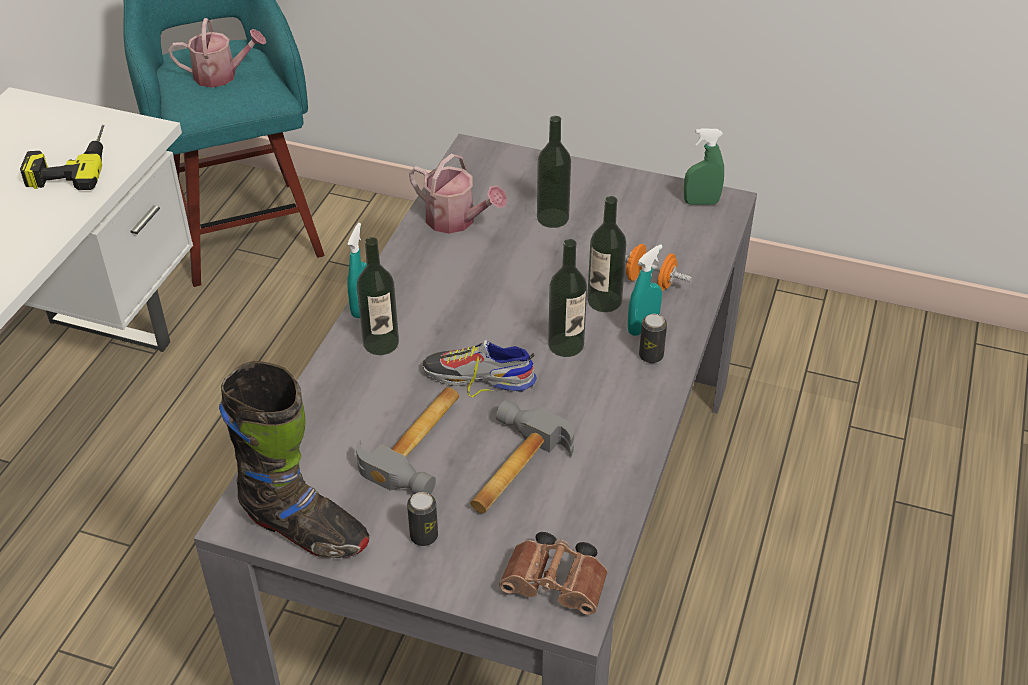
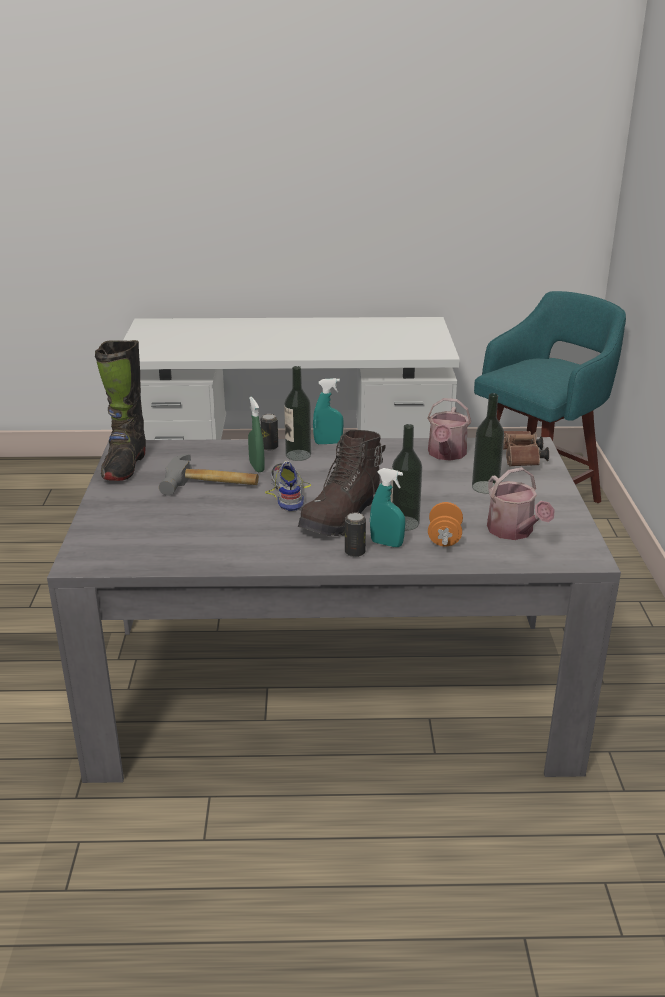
camera: 70 degrees right, 15 degrees down
(69, 163) = (390, 344): power drill -> none
(221, 76) = (545, 371): watering can -> watering can (513, 532)
(424, 536) = (132, 501): can -> can (269, 447)
(509, 468) = (204, 518): hammer -> none
(558, 586) = (104, 553): brown binoculars -> brown binoculars (521, 460)
(566, 345) = (342, 516): bottle -> brown boot
(701, 202) = (574, 546): green spray bottle -> green spray bottle (257, 467)

